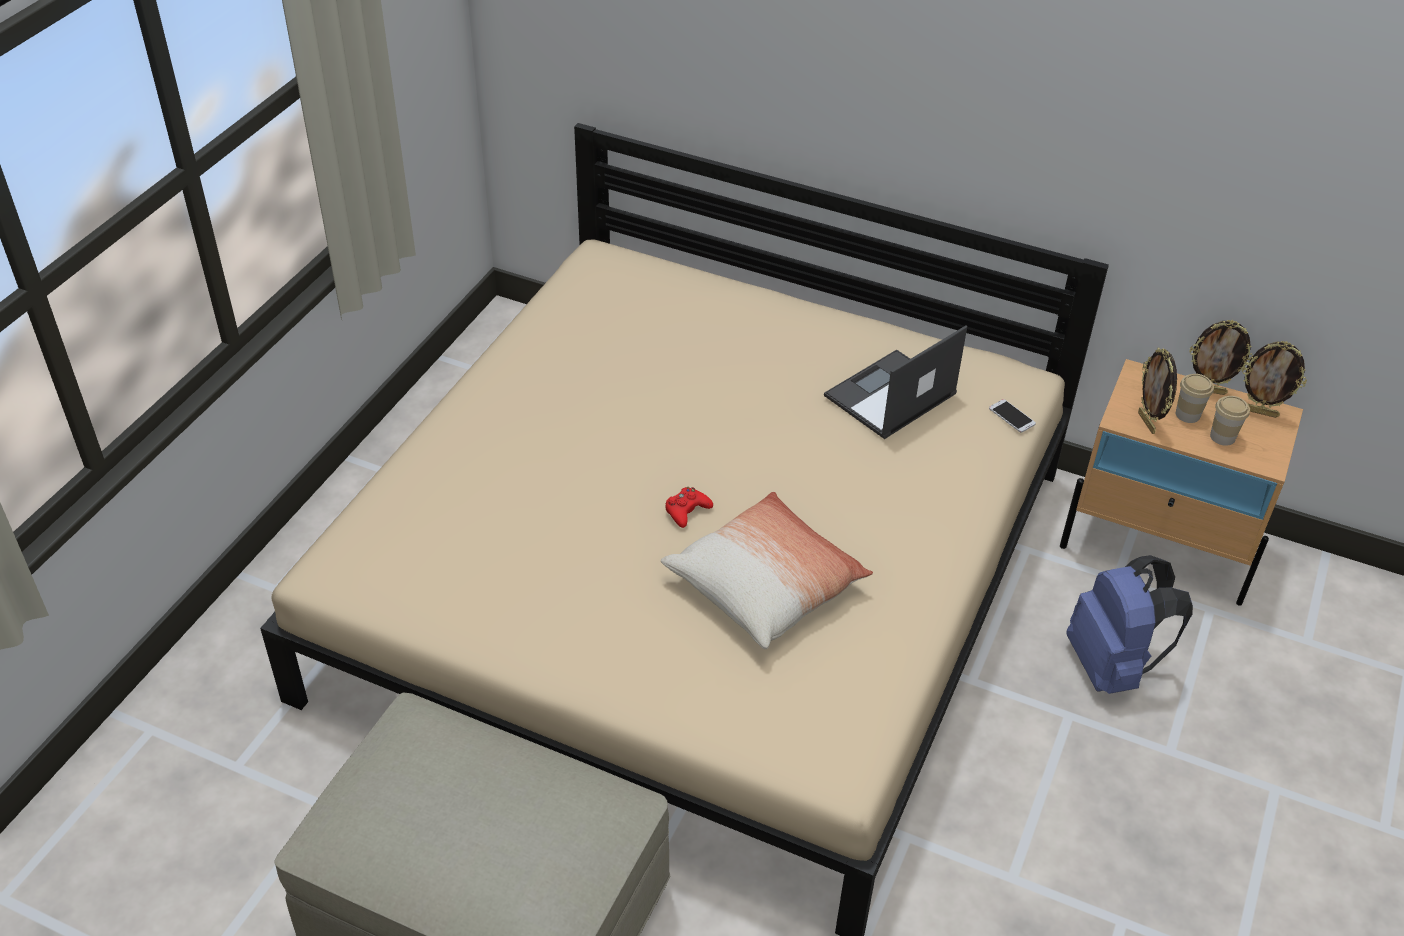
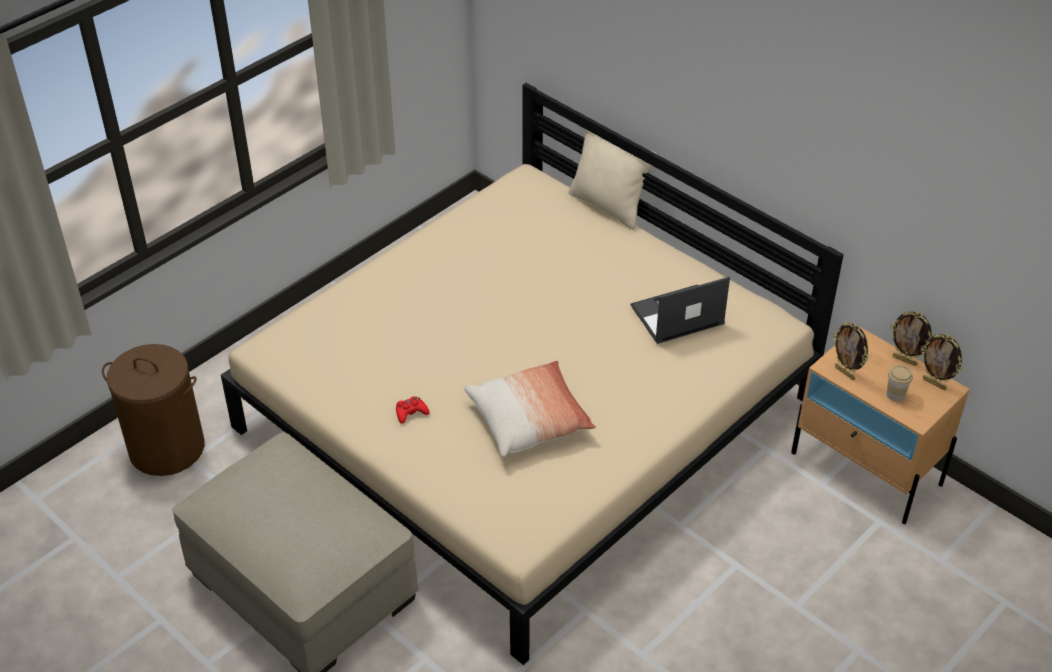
camera: 20 degrees right, 0 degrees up
(193, 759) = (167, 448): none -> brown laundry basket
(686, 511) = (501, 361): red game controller -> red game controller (411, 413)
(726, 272) = (609, 206): none -> beige pillow
(1012, 416) = (756, 348): phone -> none
(1112, 666) = (785, 541): blue backpack -> none
(1147, 423) = (845, 373): picture frame -> picture frame turned 45 degrees counterclockwise
(1187, 414) = (879, 374): cup -> none

